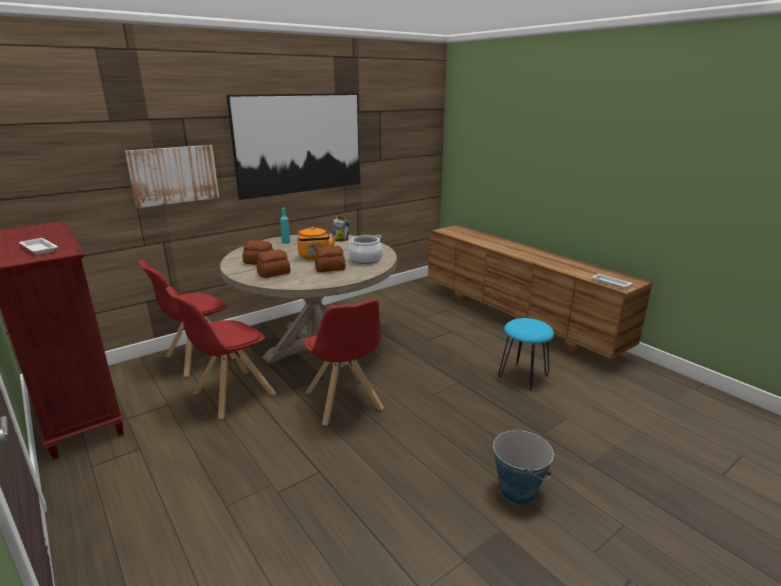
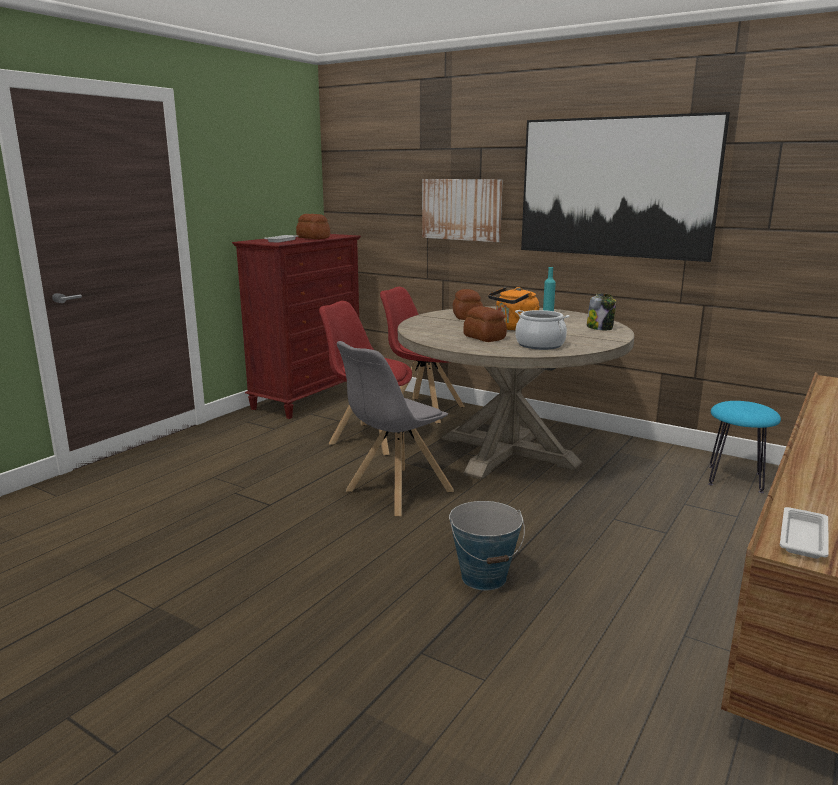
camera: 70 degrees right, 5 degrees down
(274, 273) = (441, 325): bread -> bread (313, 238)
(345, 403) = (395, 492): red chair -> grey chair
(517, 491) = (273, 637): bucket -> bucket (484, 577)
(523, 376) = (586, 621): turquoise stool -> turquoise stool (735, 479)

